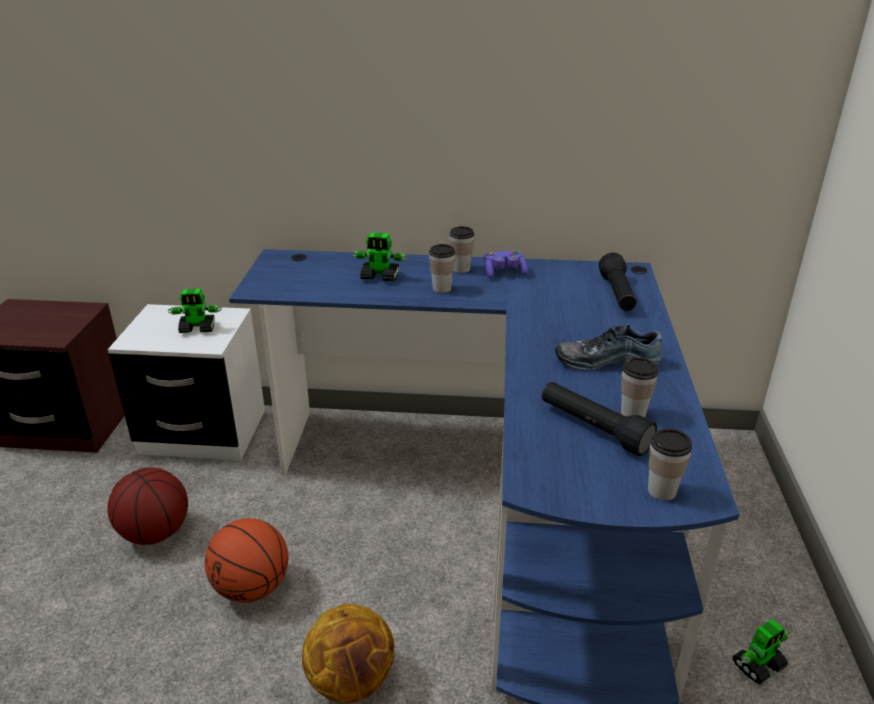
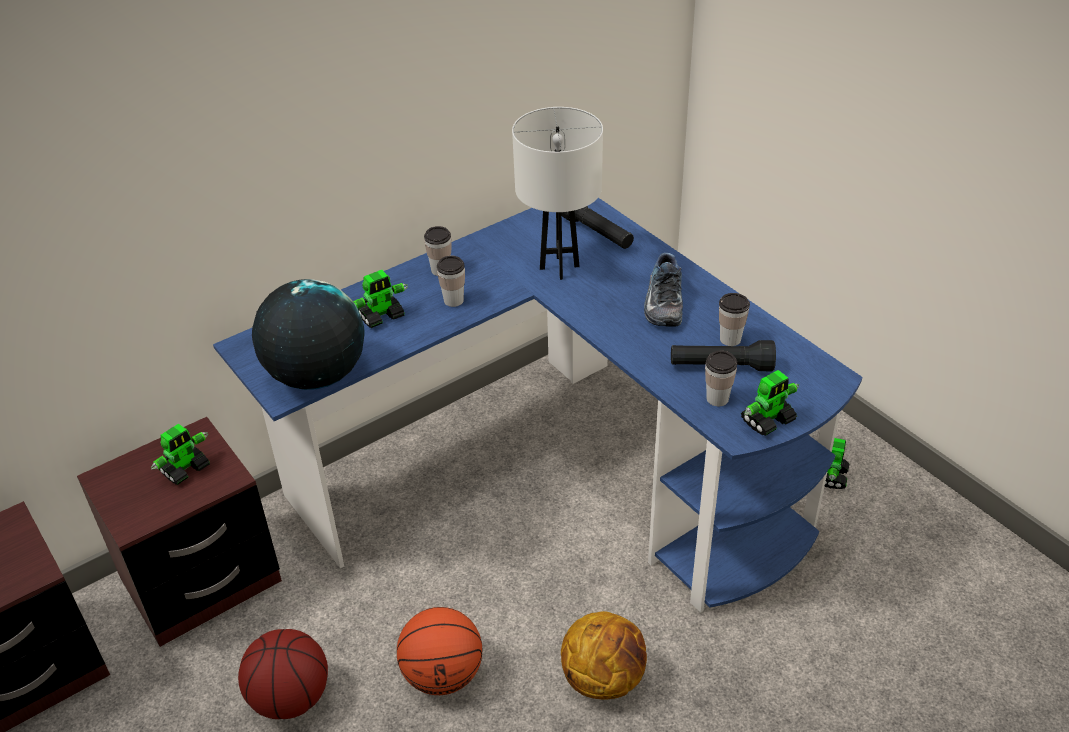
camera: 40 degrees left, 10 degrees up
(203, 432) = (201, 581): white nightstand -> brown nightstand
(288, 289) = (316, 376): none -> globe
(504, 273) = (483, 256): purple game controller -> none
(552, 302) = (559, 267): none -> white table lamp
(579, 492) = (768, 420): none -> toy robot
(606, 359) = (662, 302): shoe -> shoe turned 45 degrees counterclockwise
(662, 491) = (809, 388): cup -> cup (717, 398)

